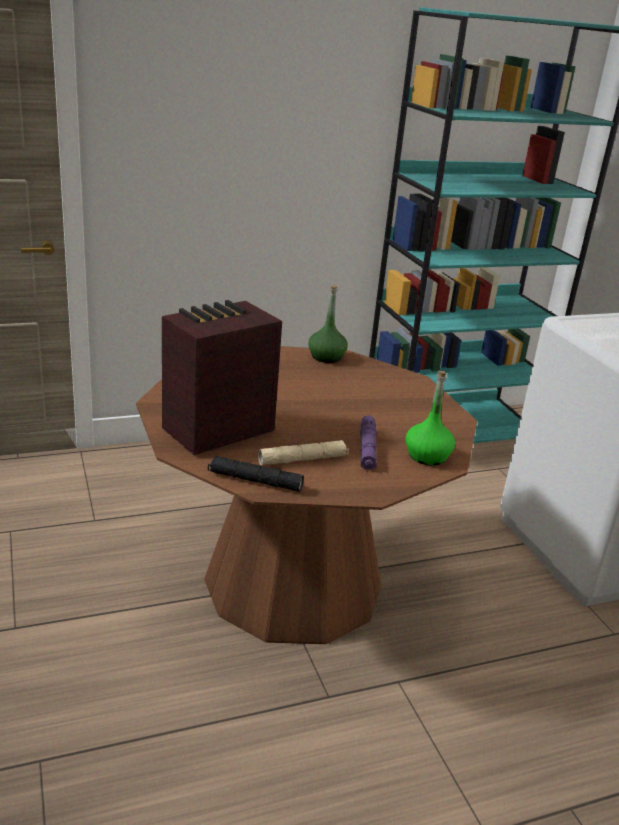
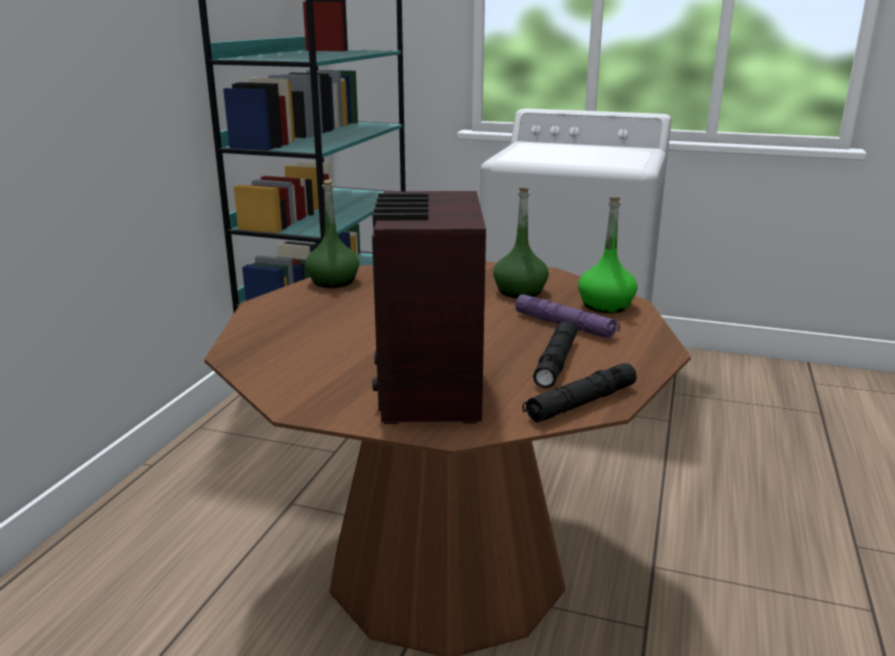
camera: 50 degrees left, 5 degrees down
(303, 459) = (555, 362): beige flashlight -> black flashlight
(404, 419) = (520, 291): none -> green bottle

